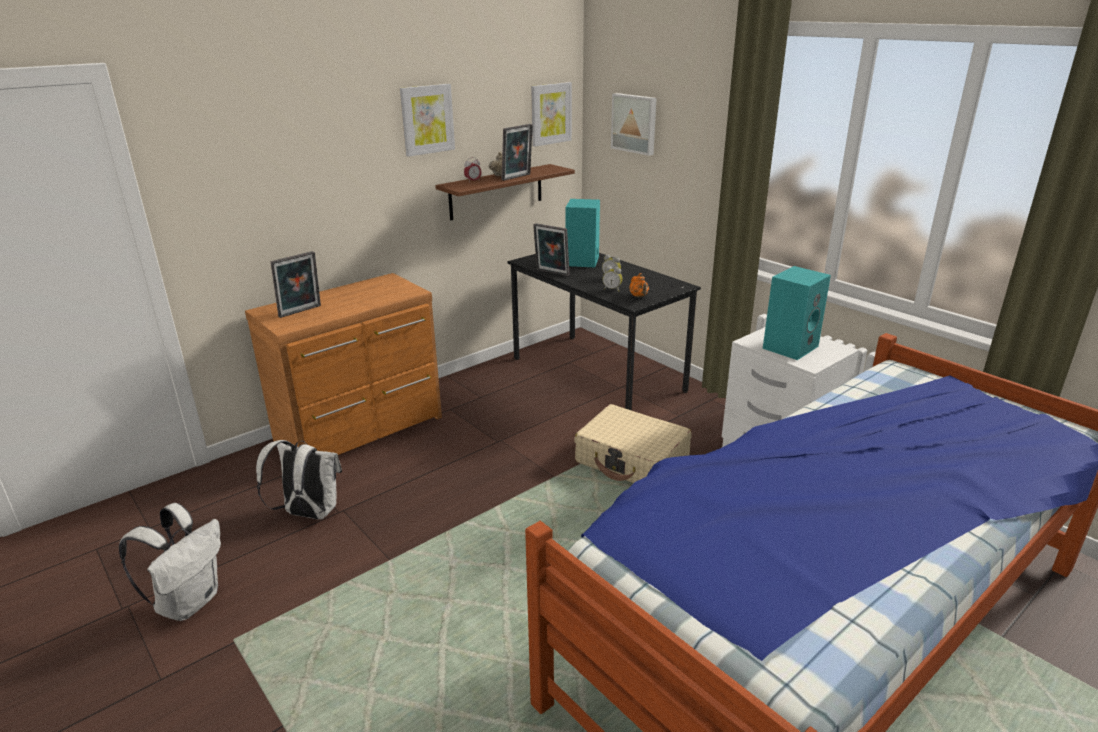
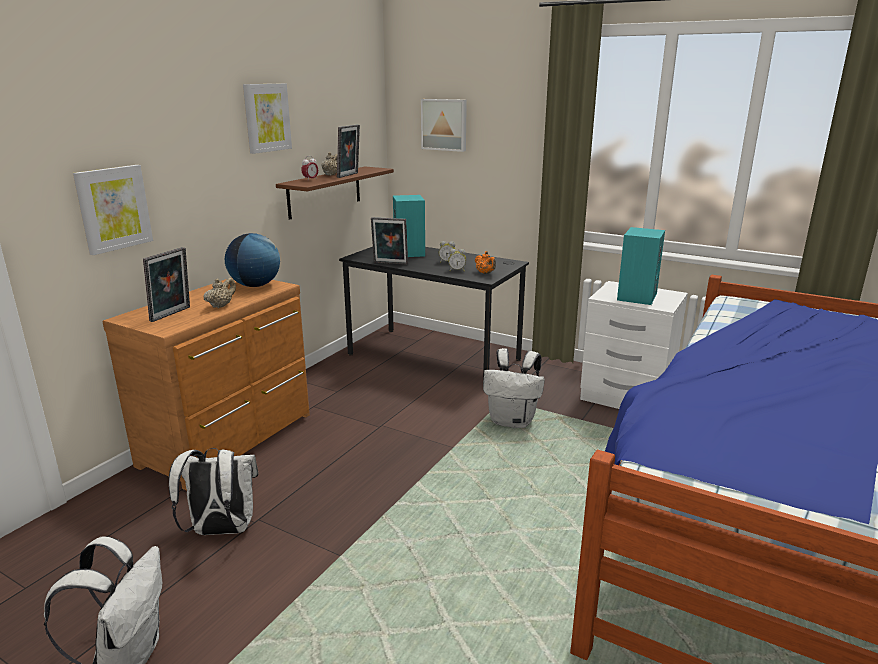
camera: 20 degrees left, 5 degrees down
(347, 307) = (221, 306): none -> beige teapot
(392, 288) = (255, 285): none -> globe
(550, 113) = (363, 119): picture -> picture (113, 208)
(632, 460) = (513, 421): beige suitcase -> white backpack

